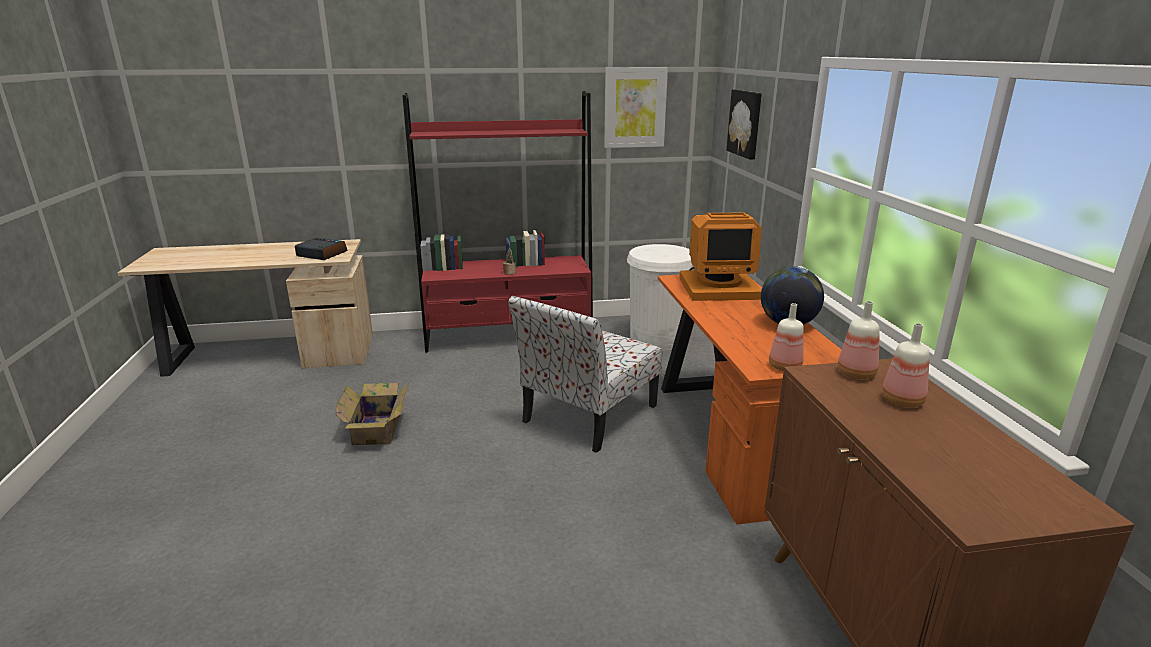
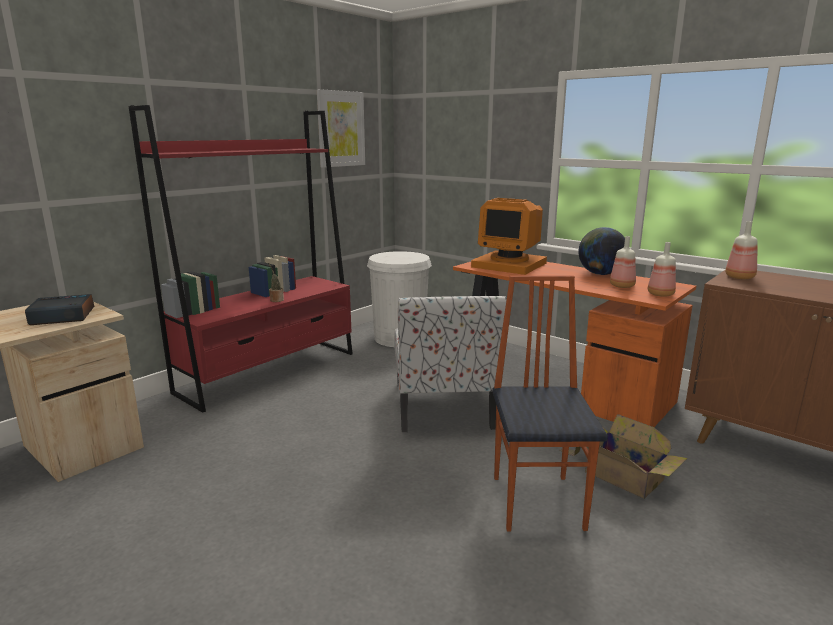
camera: 40 degrees left, 5 degrees down
(378, 428) = (271, 496): cardboard box -> cardboard box (620, 474)
(528, 523) = (539, 501): none -> chair
(718, 287) = (510, 264): monitor -> monitor turned 75 degrees clockwise
(746, 123) = (452, 136): picture -> none
(903, 400) = (789, 282): bottle -> bottle (622, 286)

